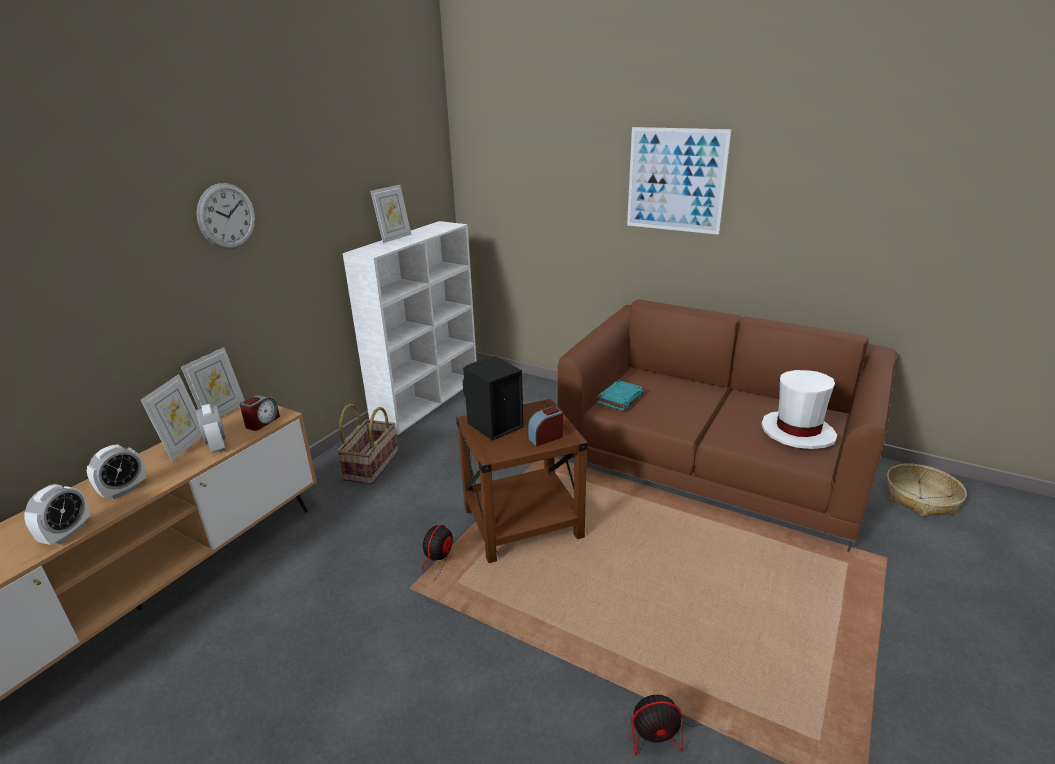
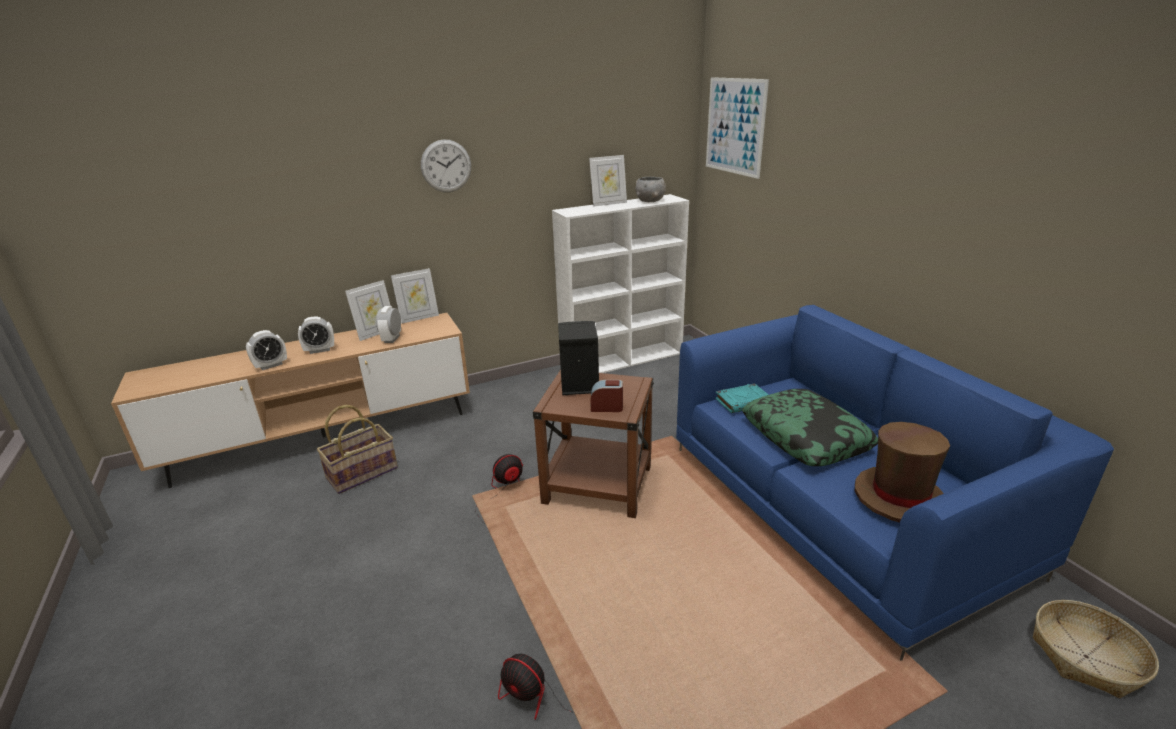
camera: 35 degrees right, 0 degrees up
(262, 422) = (432, 331): alarm clock -> none
(371, 465) = (532, 397): basket -> basket (362, 473)
(432, 230) = (650, 201): none -> grey bowl
(676, 180) = (883, 177): picture -> picture (735, 126)
(692, 410) = (806, 437): none -> pillow
(713, 462) = (839, 506): brown sofa -> blue sofa
(797, 432) = (899, 498): white hat -> brown hat

